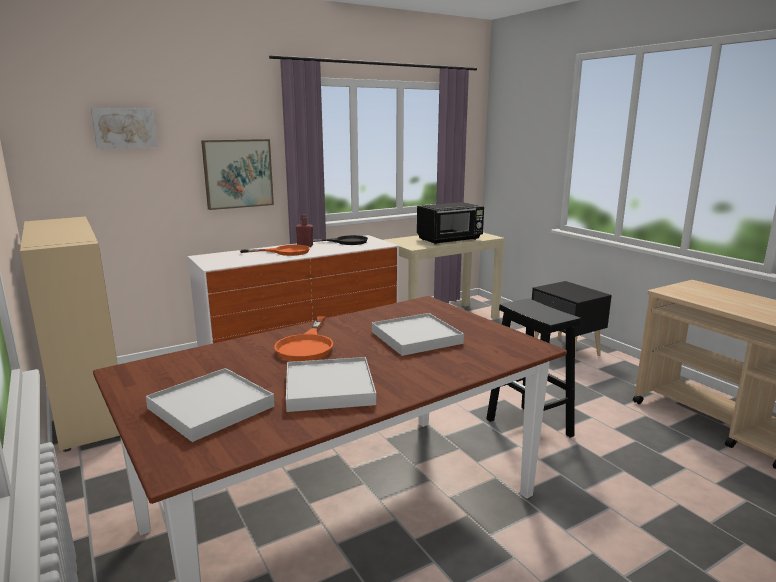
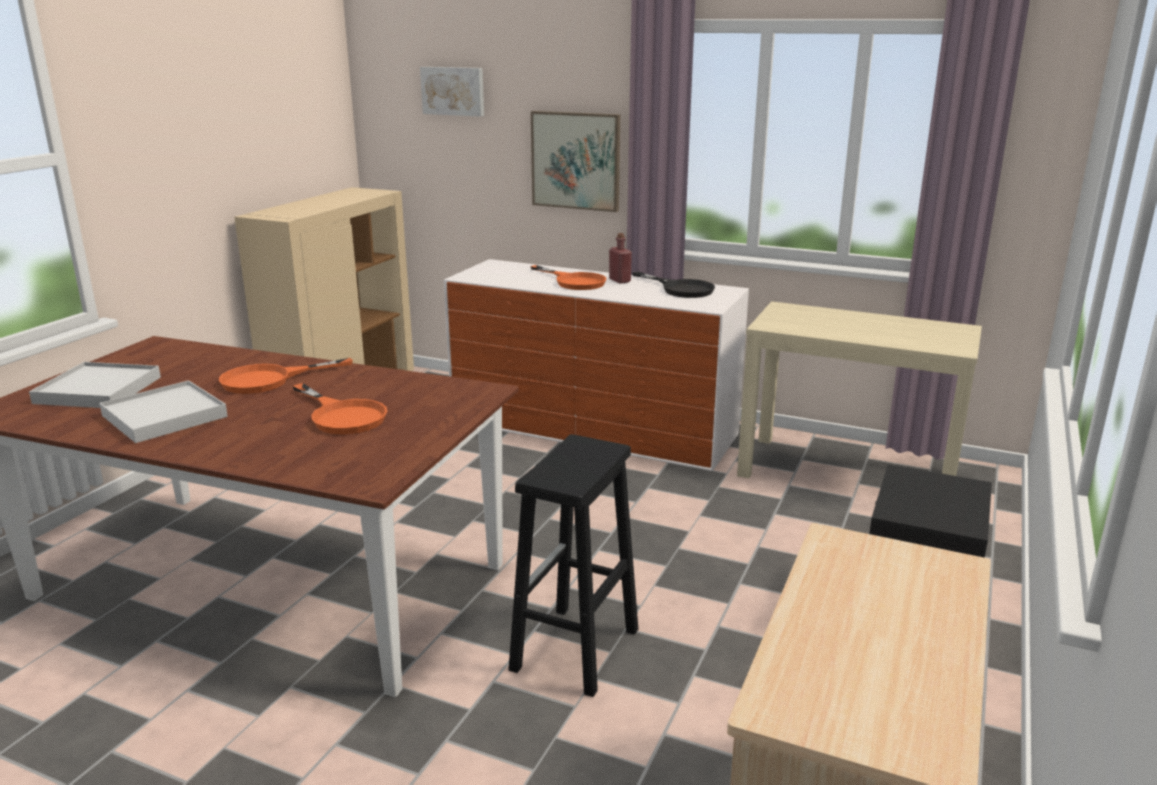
camera: 55 degrees right, 5 degrees up
(416, 337) = (342, 416): white tray -> orange frying pan
(450, 239) = (867, 332): black microwave -> none

